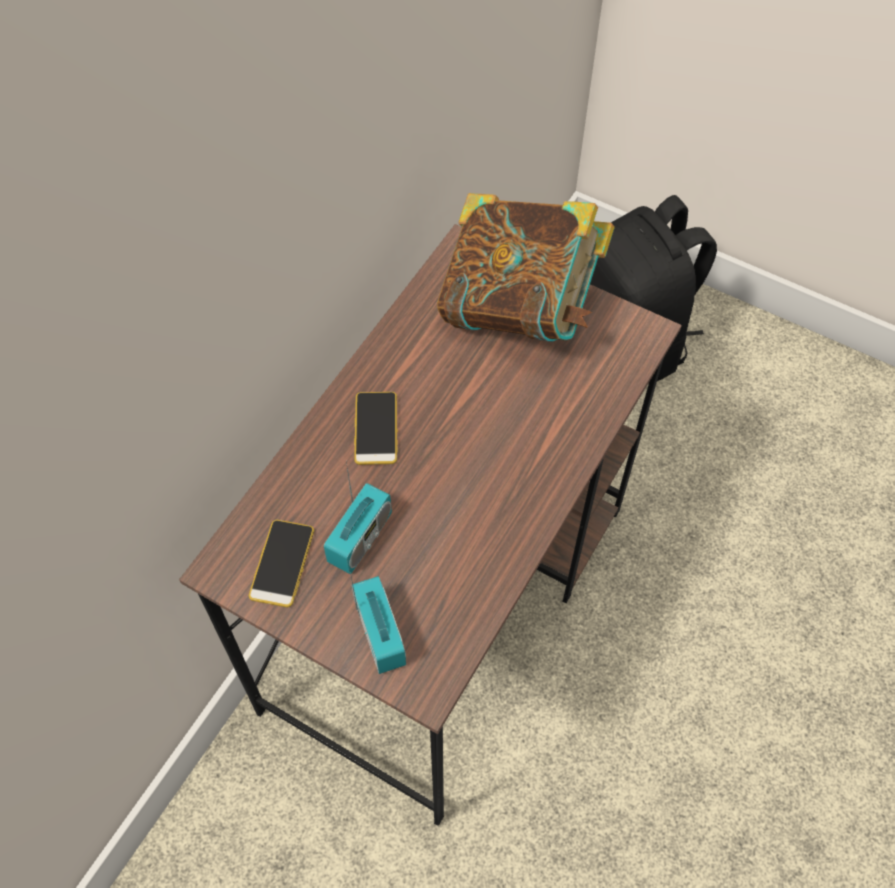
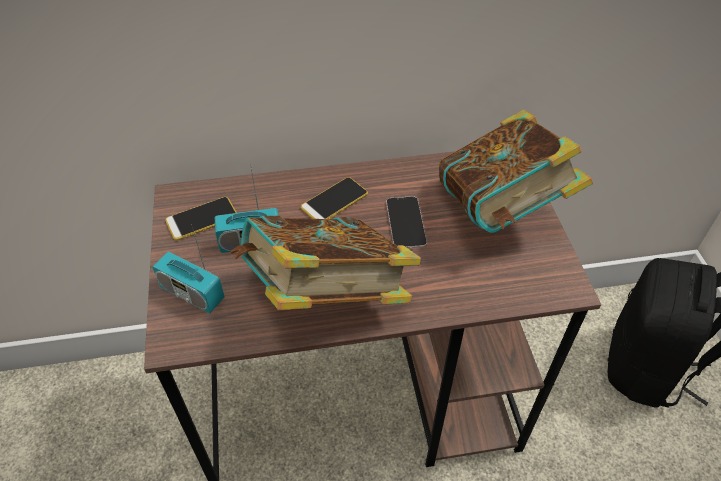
camera: 50 degrees right, 10 degrees down
(380, 633) = (192, 293): radio -> radio turned 90 degrees clockwise
(463, 391) = (405, 223): none -> phone
(490, 520) = (325, 296): none -> book

